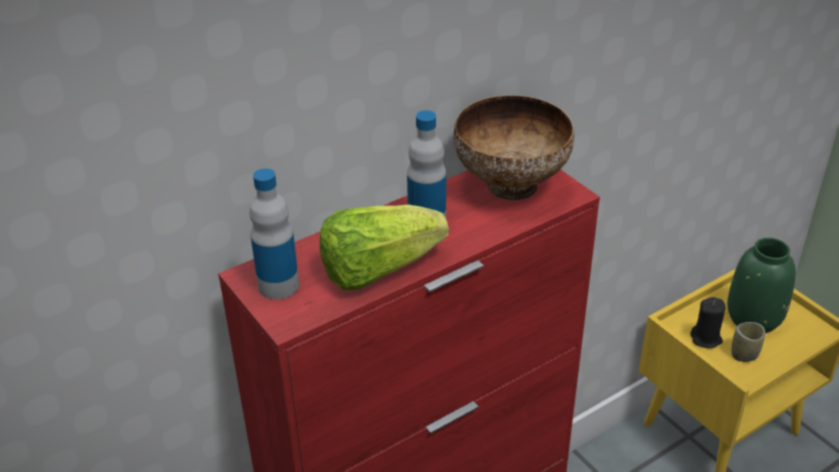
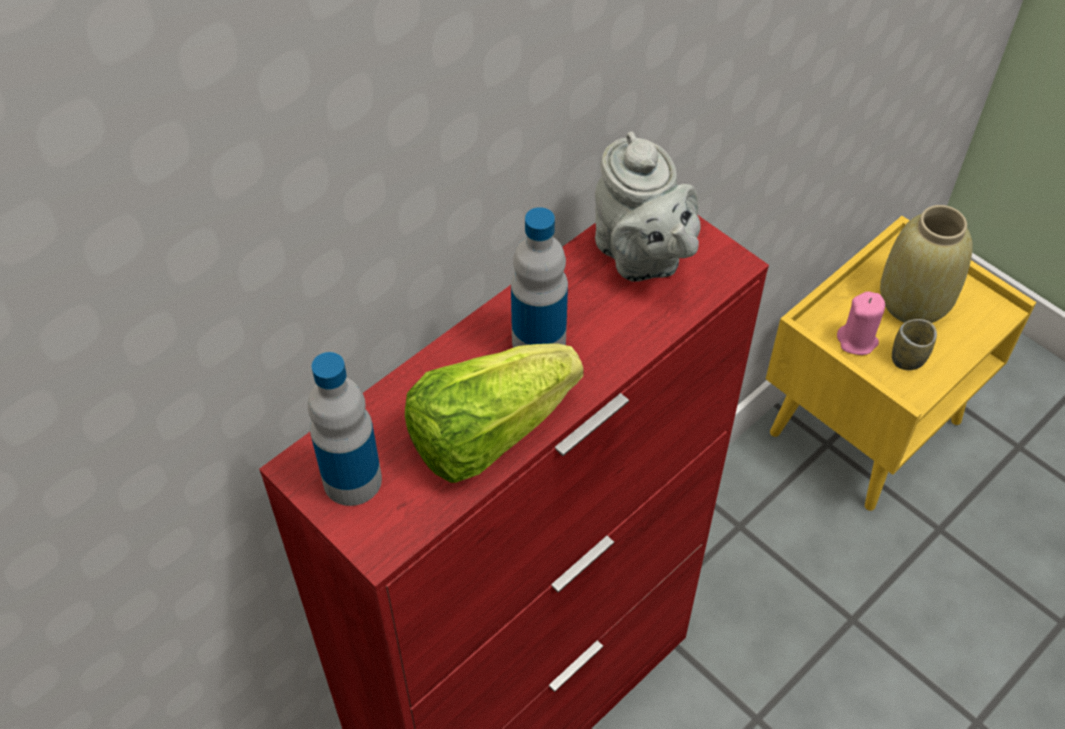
camera: 10 degrees left, 15 degrees up
(510, 185) = (641, 258): bowl -> grey teapot
(706, 338) = (857, 340): black candle -> pink candle
(753, 318) = (912, 302): green vase -> beige vase

